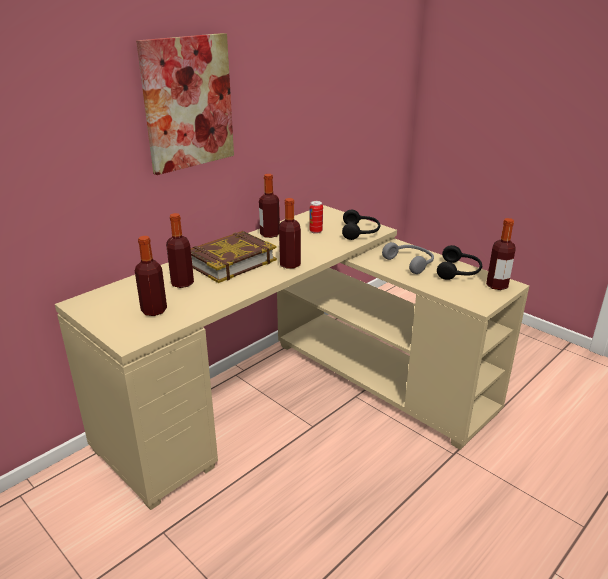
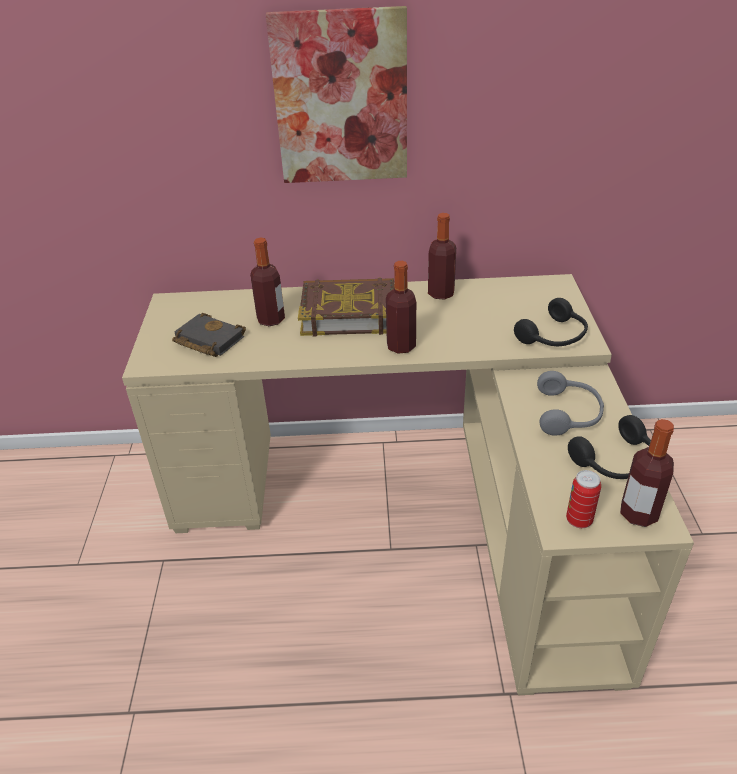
camera: 45 degrees right, 10 degrees up
(154, 310) = (207, 340): bottle -> black book
(316, 231) = (499, 311): can -> can (579, 520)

